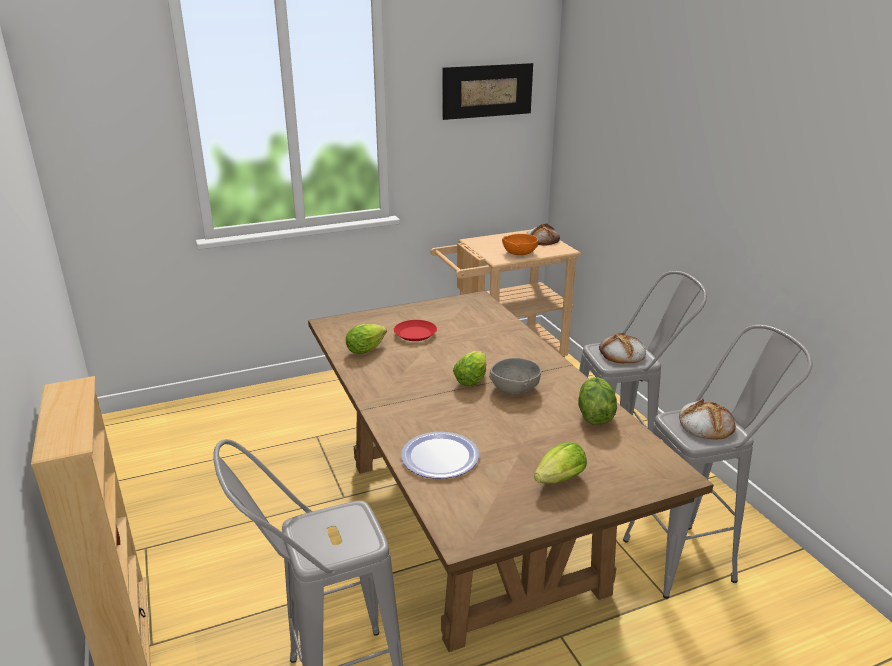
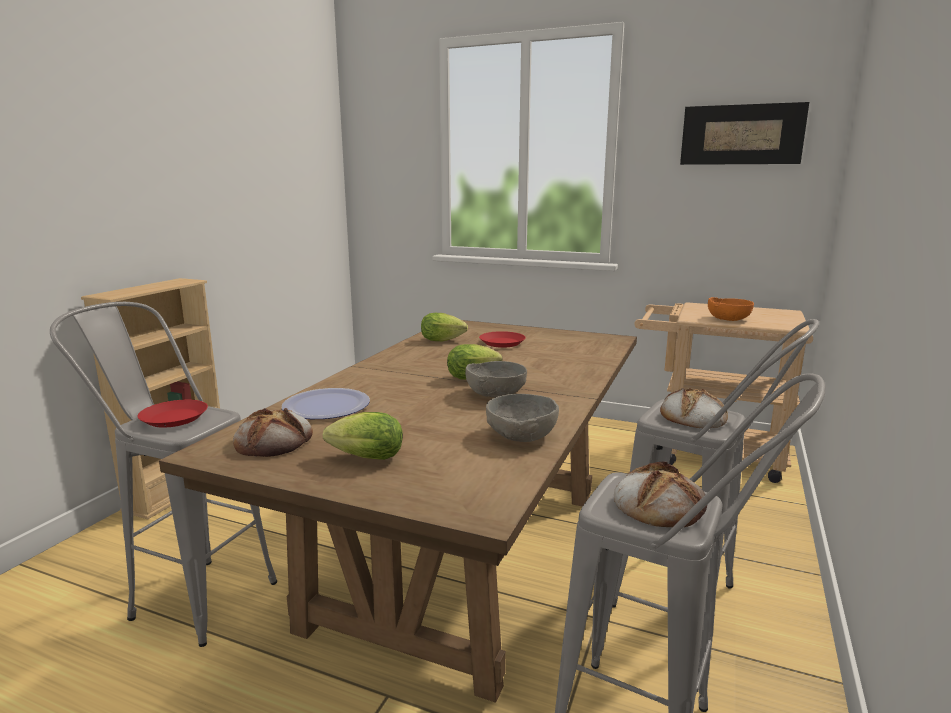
camera: 45 degrees right, 10 degrees down
(328, 534) = (175, 418): none -> red plate
(542, 239) = (782, 316): bread -> bread (274, 441)
(594, 415) = (520, 435): lettuce -> grey bowl

